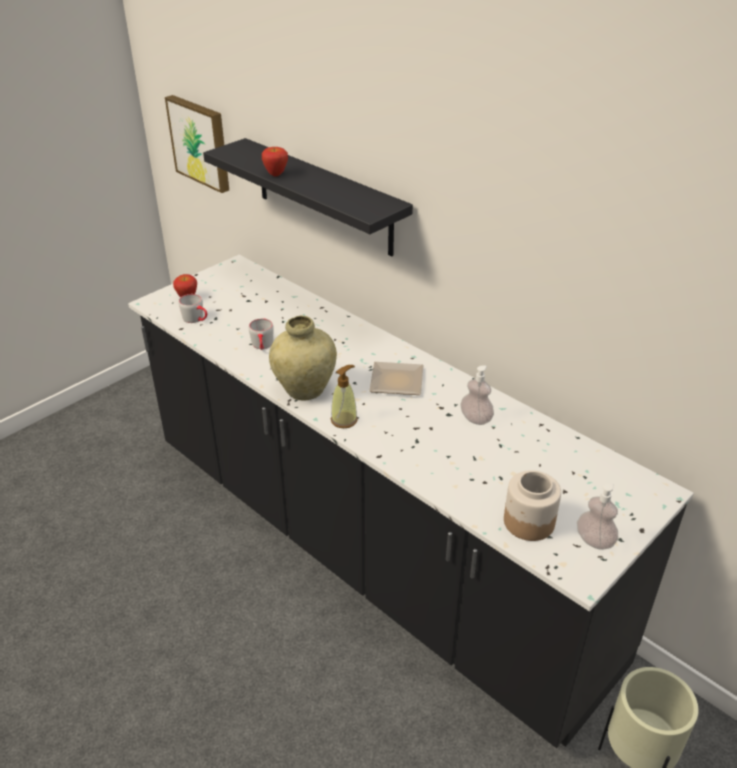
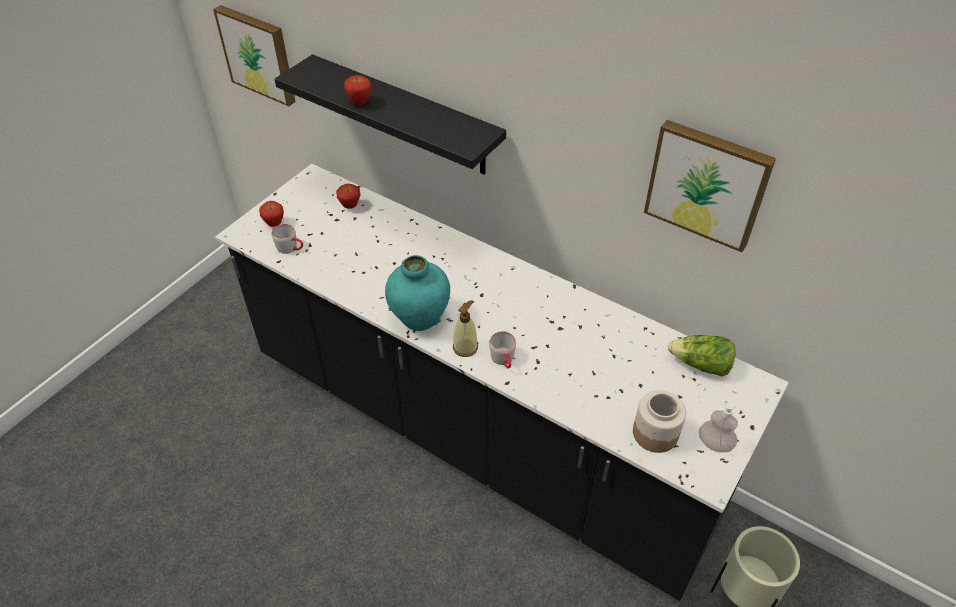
camera: 10 degrees left, 10 degrees up
(262, 346) = (365, 273): grey mug -> grey mug (504, 360)
(264, 291) = (350, 206): none -> apple
(305, 390) = (420, 319): beige vase -> turquoise vase
(395, 380) = (502, 296): plate -> none
(476, 419) = (586, 330): soap dispenser -> none
(595, 465) = (701, 365): none -> lettuce
(604, 251) = (707, 183): none -> picture

